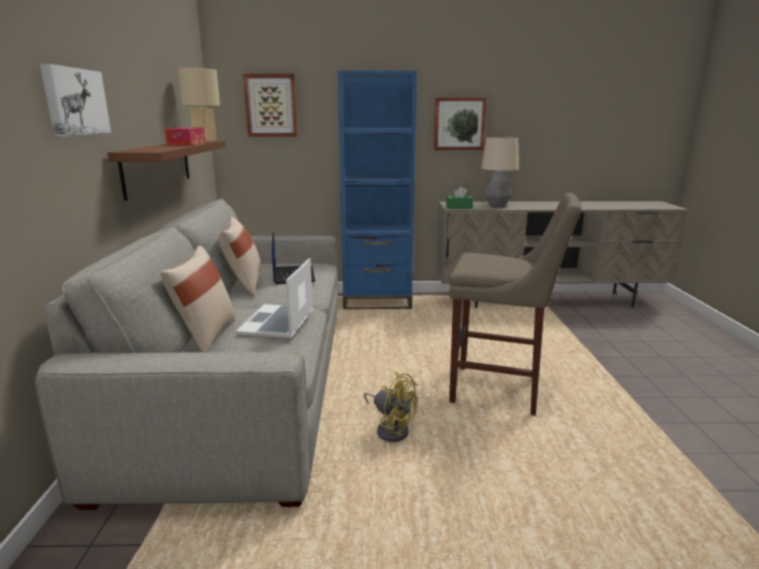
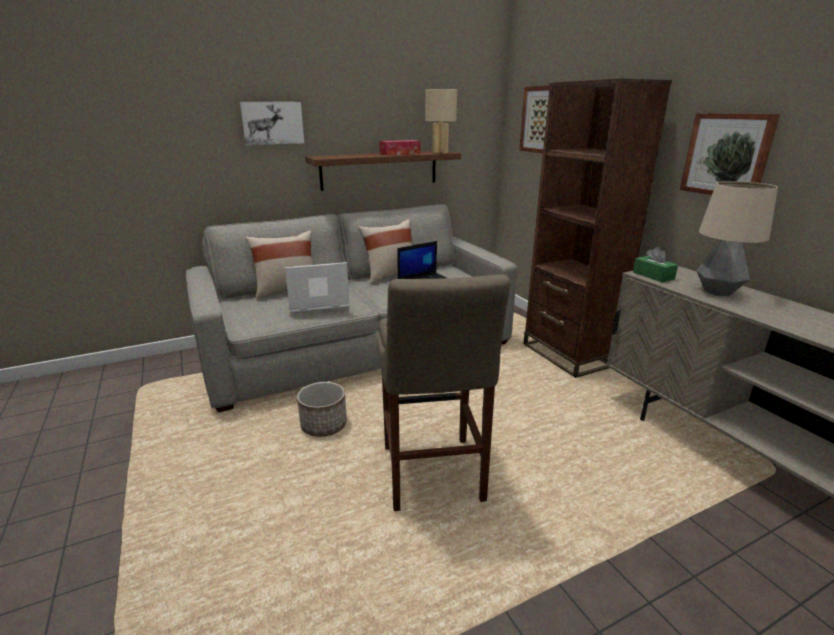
camera: 65 degrees right, 5 degrees up
(377, 301) = (568, 355): blue bookcase -> brown bookcase
(391, 429) = (324, 425): yellow fan -> planter

